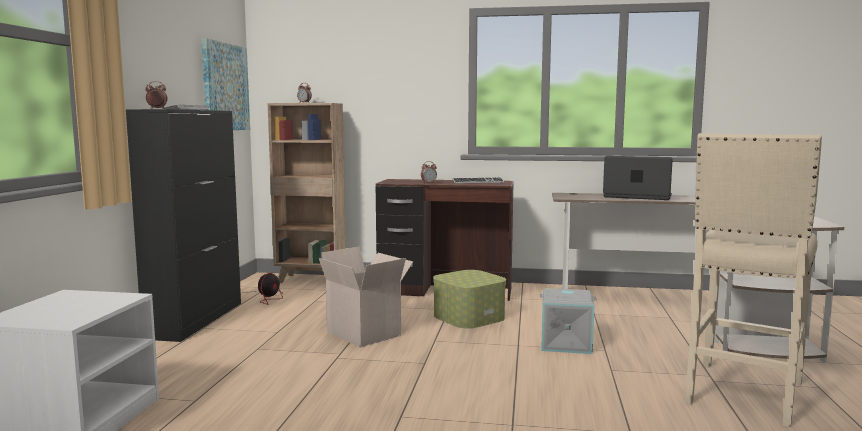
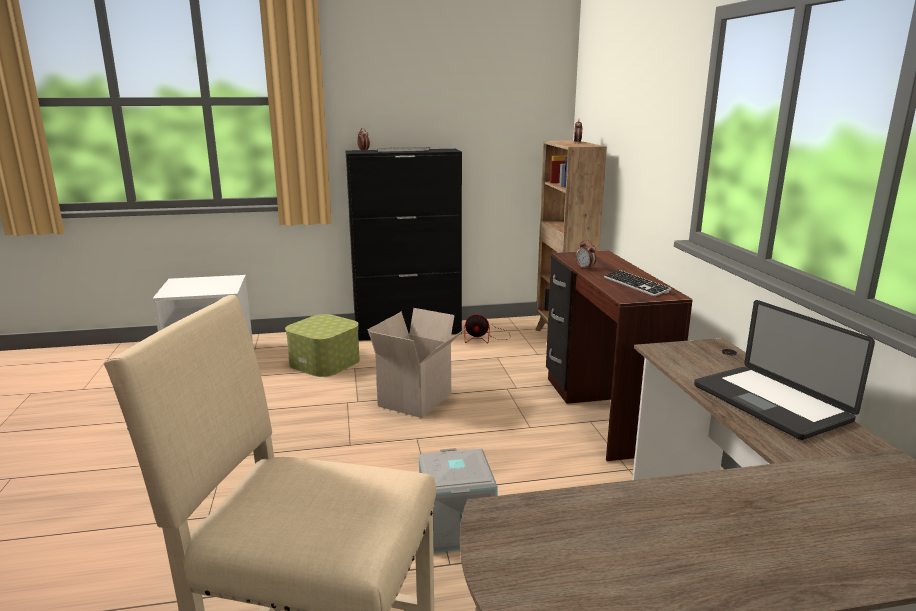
camera: 70 degrees right, 10 degrees up
(224, 87) = (518, 121): picture -> none
(469, 316) = (513, 444): storage box -> storage box (325, 362)
(637, 196) = (770, 403): laptop -> laptop turned 150 degrees clockwise

